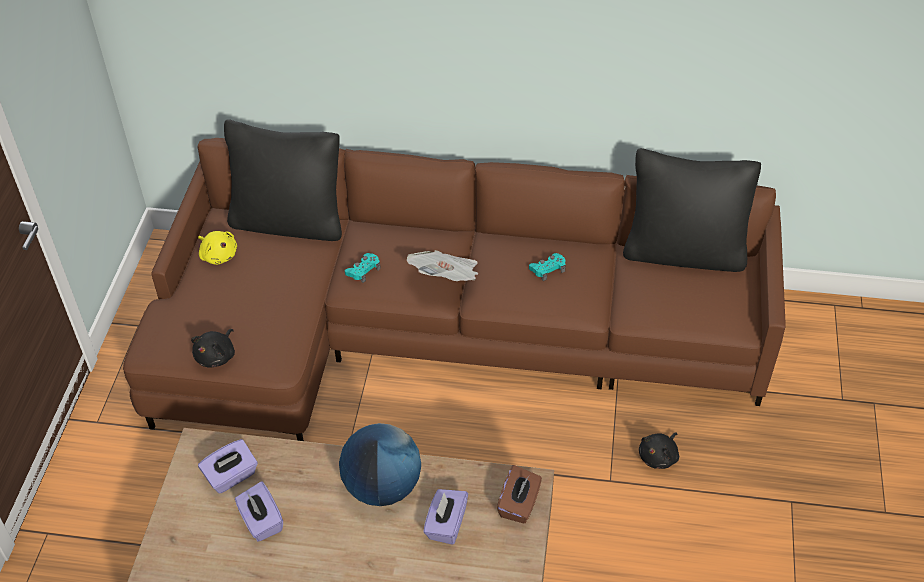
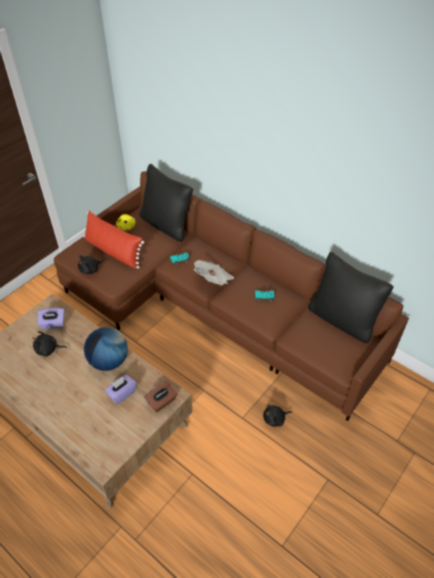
camera: 30 degrees right, 0 degrees up
(231, 307) = (113, 251): none -> red pillow
(261, 521) = (48, 349): purple tissue box -> black plush toy

